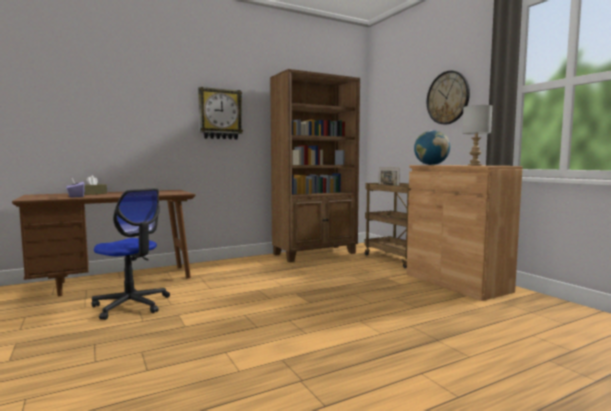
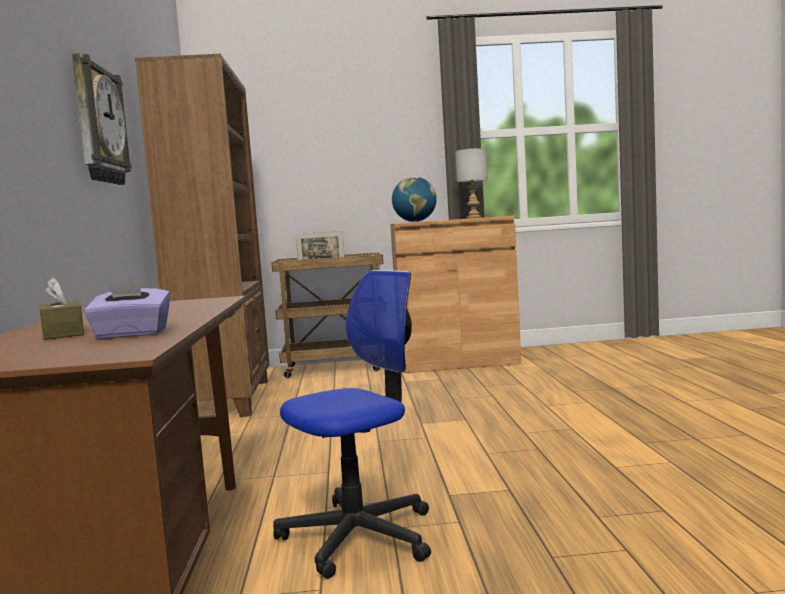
camera: 65 degrees left, 0 degrees up
(448, 98) = (368, 135): wall clock -> none

